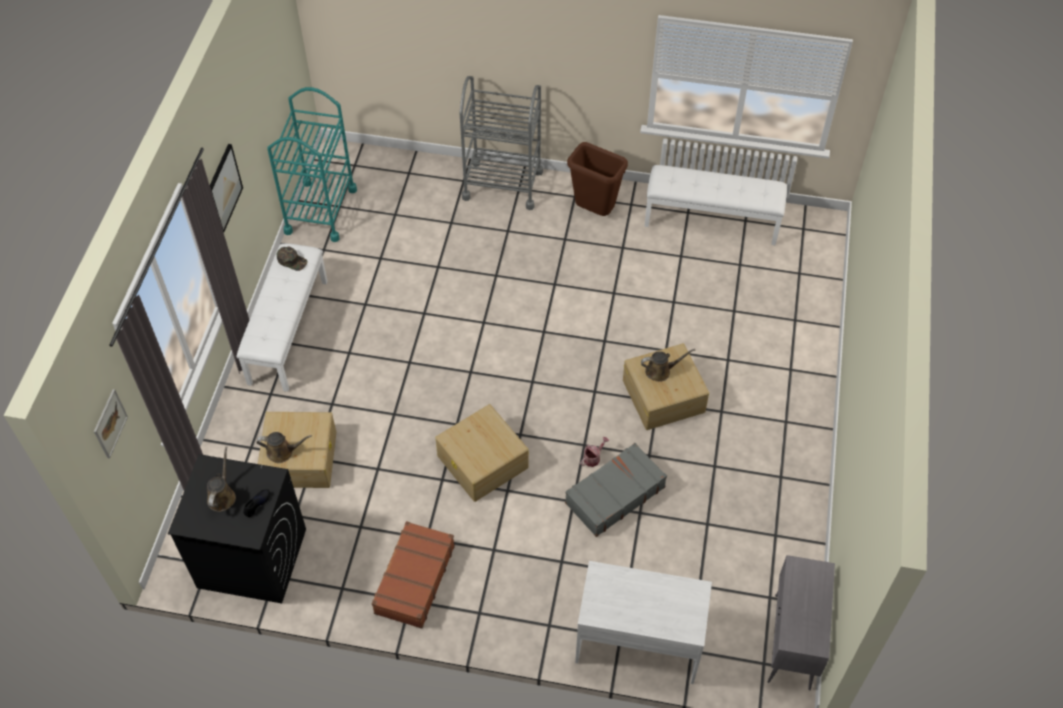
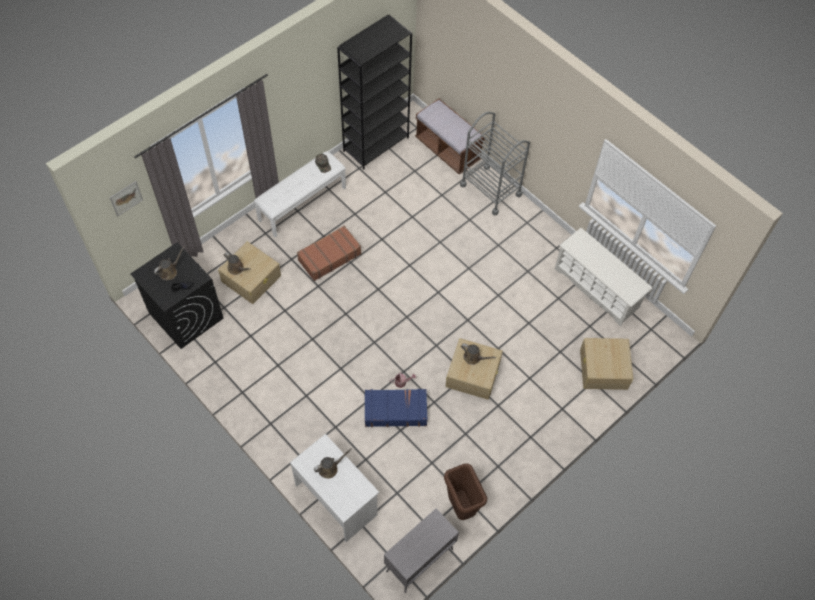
camera: 35 degrees right, 5 degrees up
(224, 188) = (289, 102): picture -> none
(320, 211) = (376, 144): turquoise cart -> black bookcase
(413, 169) = (448, 150): none -> brown bench
(414, 579) = (253, 382): brown suitcase -> brown suitcase (329, 257)
(483, 462) = (341, 344): beige storage box -> beige storage box (603, 369)
(593, 212) = (530, 239): brown trash can -> brown trash can (460, 507)
(614, 494) = (395, 410): grey suitcase -> blue suitcase
(631, 596) = (330, 468): none -> brown watering can
(712, 221) = (597, 288): white bench -> white shoe rack

